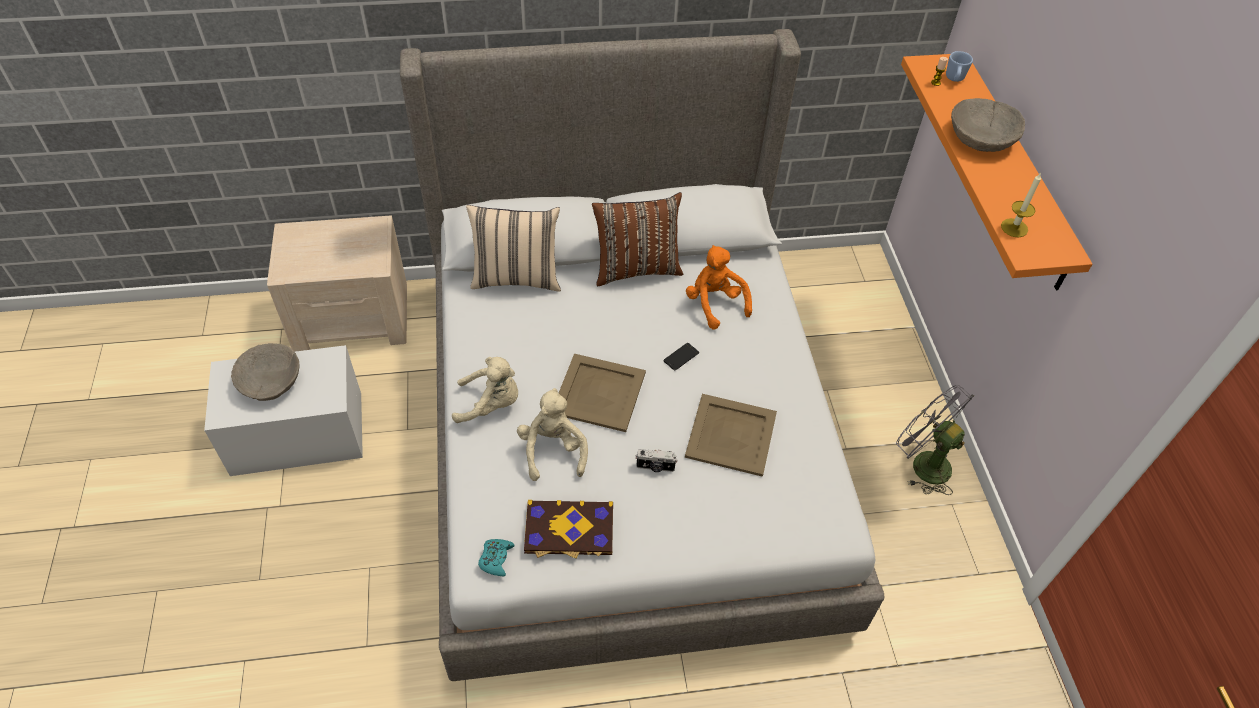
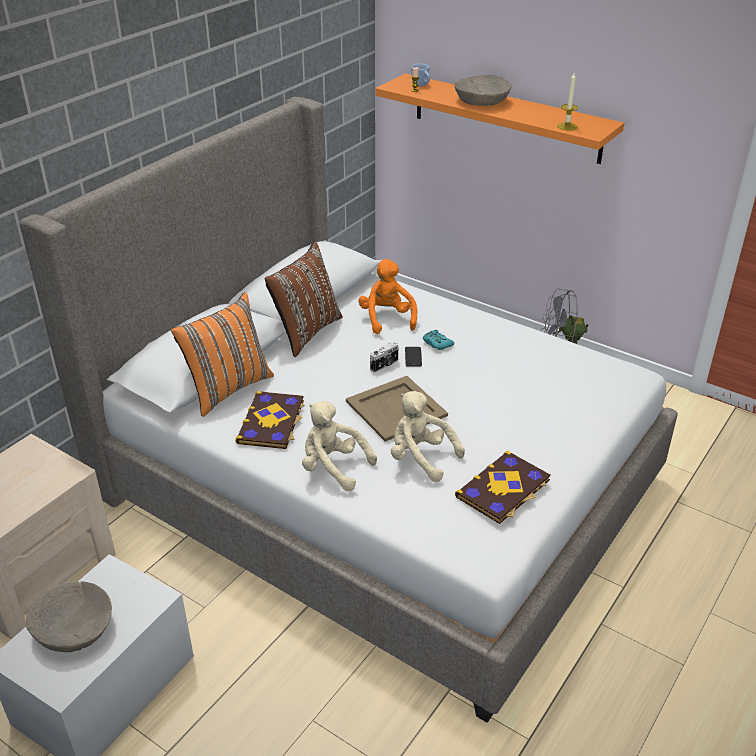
camera: 45 degrees left, 15 degrees down
(491, 404) = (333, 467): beige plush toy -> beige plush toy turned 105 degrees counterclockwise
(496, 559) = (486, 543): turquoise game controller -> turquoise game controller (437, 343)
(506, 331) = (272, 422): none -> book
(517, 277) = (227, 388): beige pillow -> orange pillow
(655, 467) = (494, 421): camera -> camera (385, 365)
(715, 303) = (387, 318): orange plush toy -> orange plush toy turned 60 degrees clockwise
(732, 434) = (507, 373): beige tray -> none

